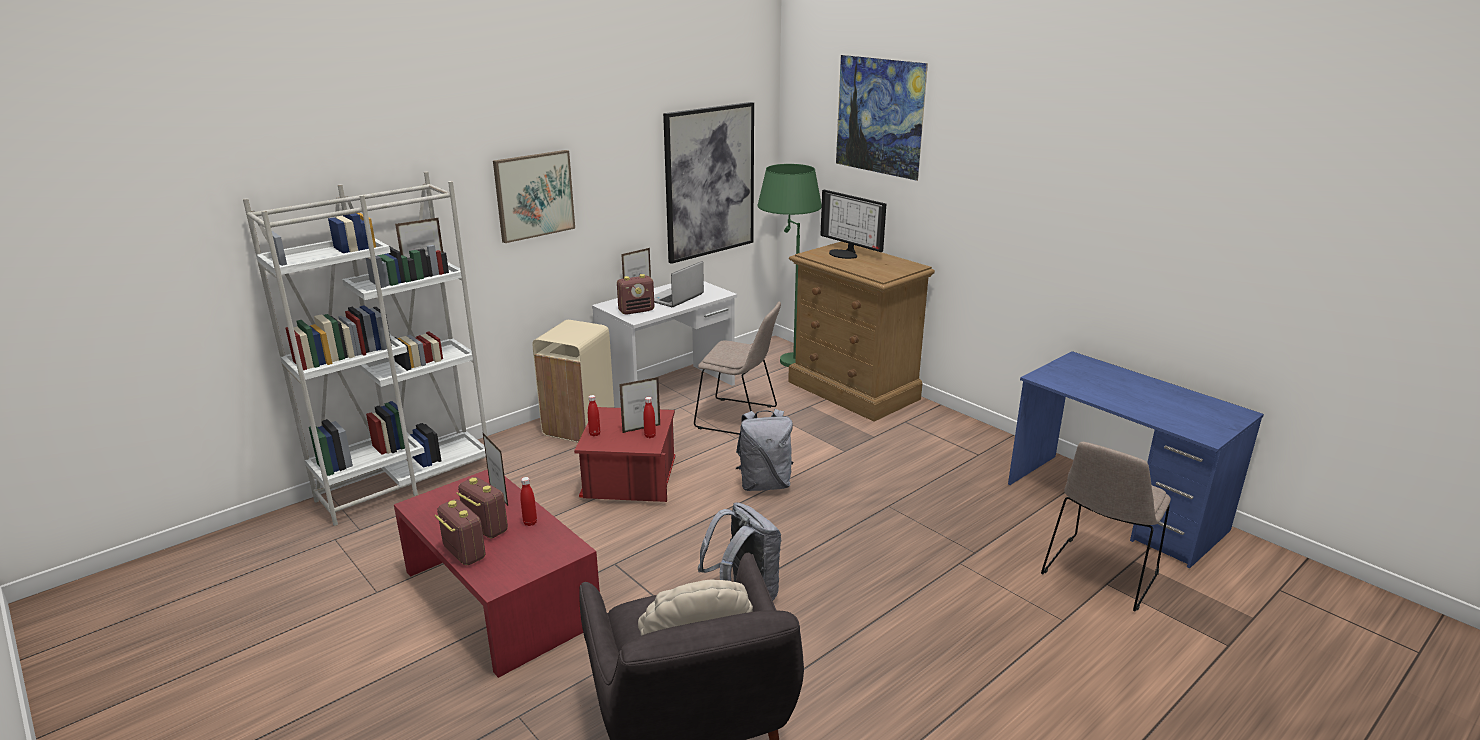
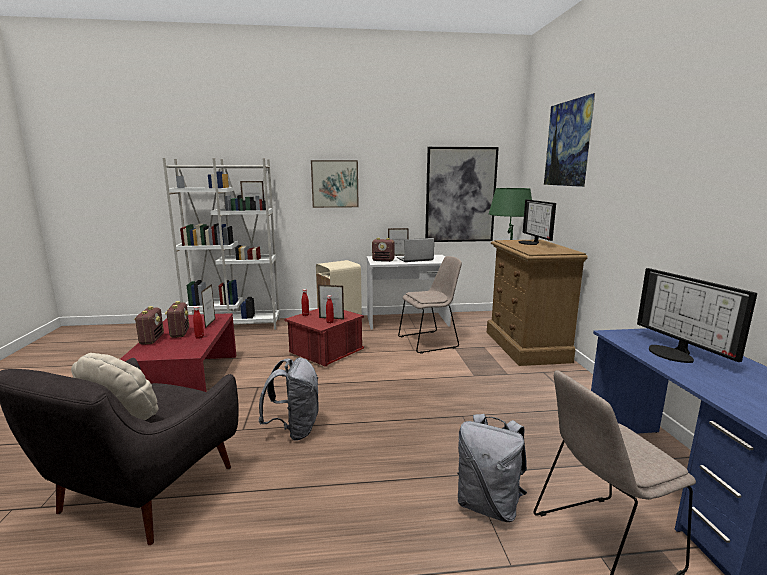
camera: 35 degrees right, 10 degrees down
(739, 418) = (430, 341): beige chair -> beige chair turned 75 degrees counterclockwise
(764, 484) = (396, 377): grey backpack -> grey backpack (488, 505)
(1103, 387) = (674, 353): none -> monitor

